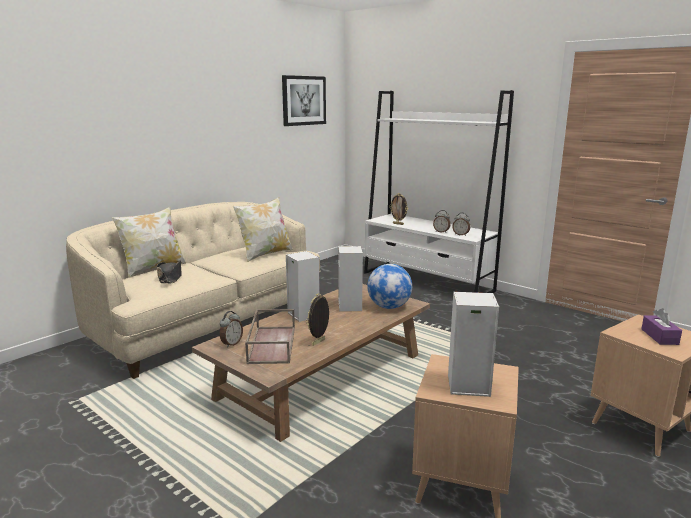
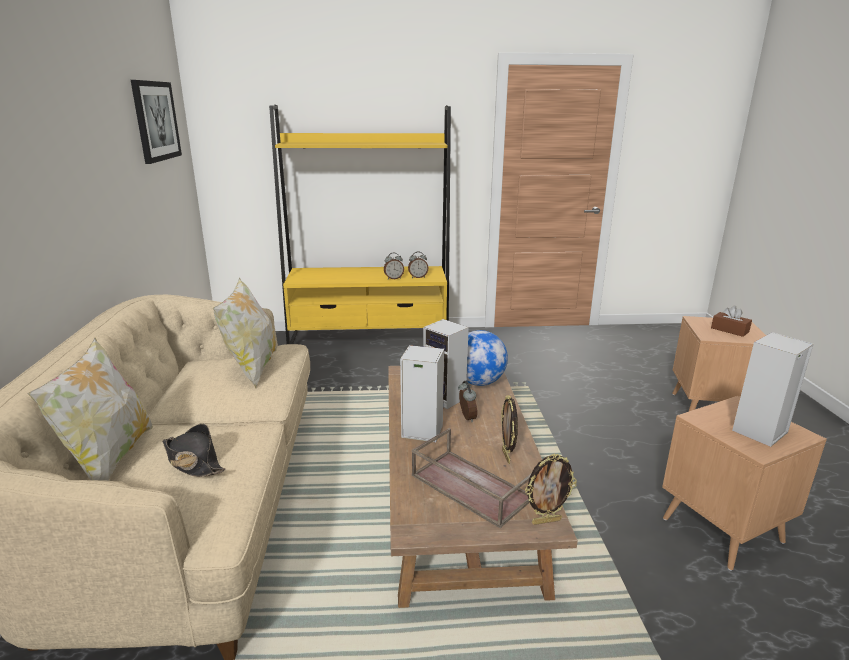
camera: 45 degrees left, 5 degrees up
(231, 344) = (428, 513): alarm clock -> alarm clock (466, 418)
(398, 224) = (331, 279): picture frame -> picture frame (546, 521)
(427, 282) = (369, 340): white bookcase -> yellow bookcase
(659, 336) = (729, 330): purple tissue box -> brown tissue box

